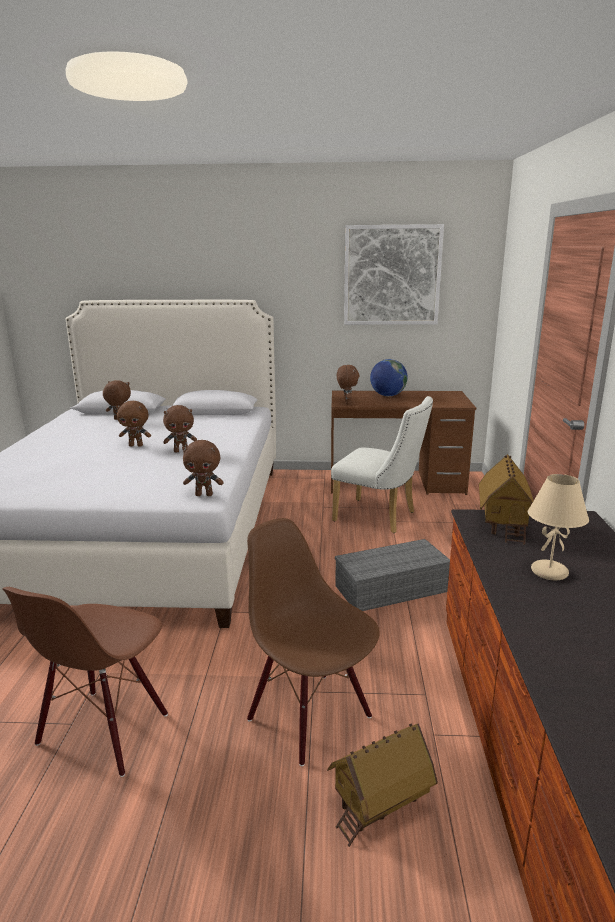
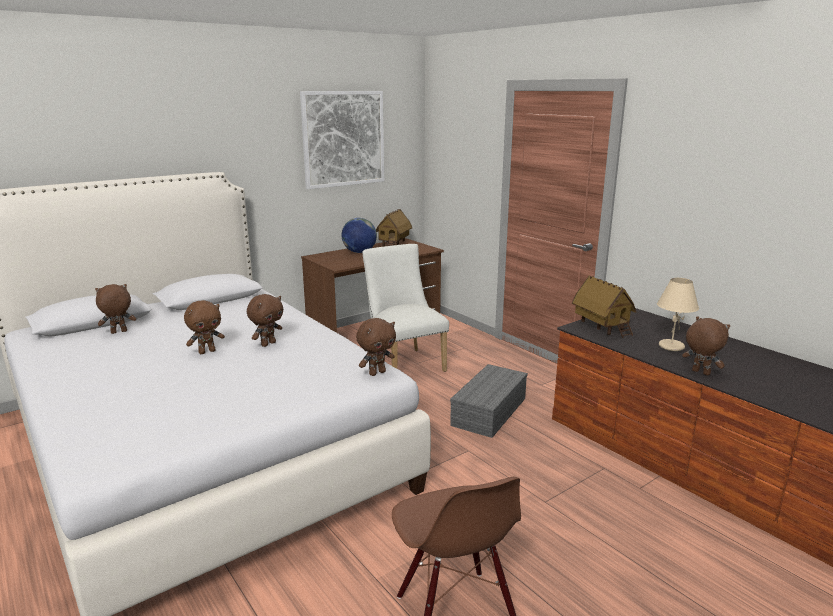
camera: 40 degrees left, 0 degrees up
(310, 716) = (568, 517): brown chair -> none
(347, 403) = (340, 265): brown plush toy -> brown plush toy (700, 372)
(380, 517) = (404, 363): white chair -> white chair turned 105 degrees counterclockwise
(380, 805) = (672, 541): toy house -> toy house (394, 244)

